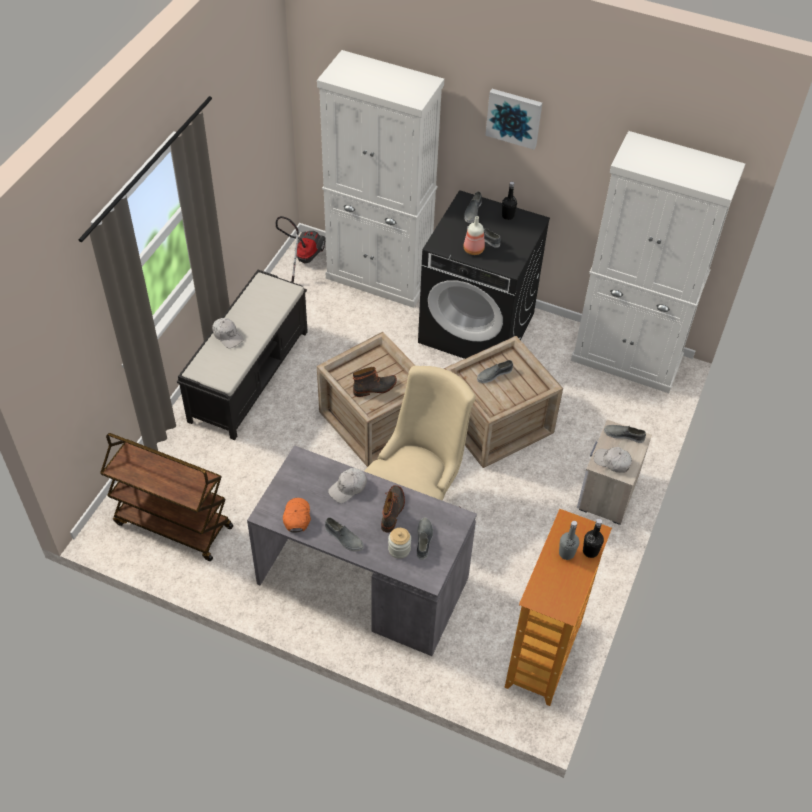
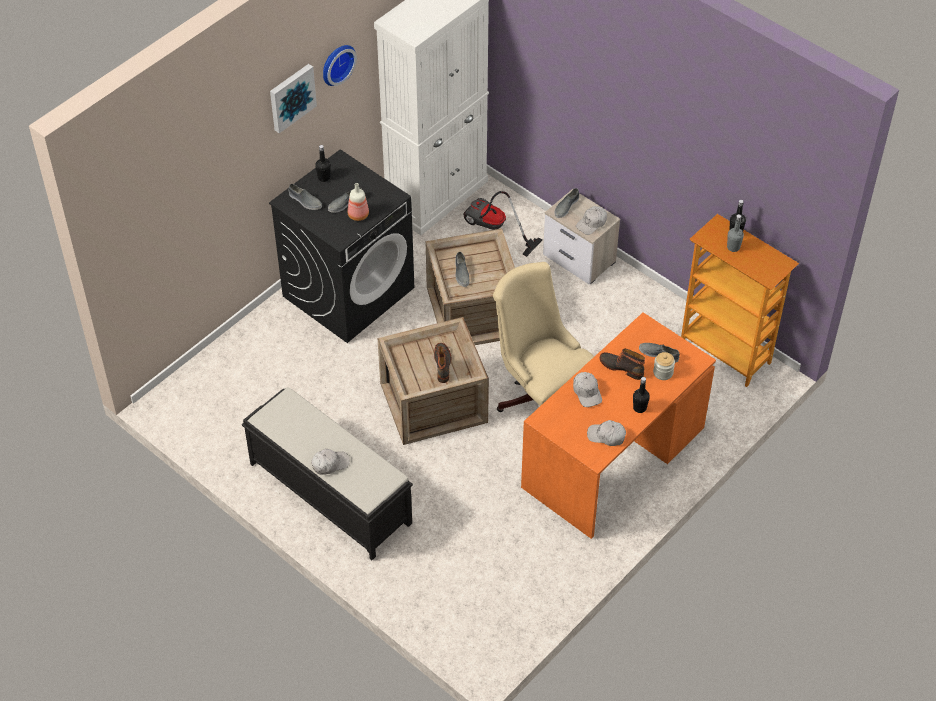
camera: 70 degrees left, 0 degrees up
(172, 525) = (499, 595): brown cart -> none
(296, 517) = (606, 436): orange cap -> white cap
(302, 261) = (183, 411): vacuum cleaner -> vacuum cleaner (493, 229)
(343, 538) = (639, 408): grey shoe -> black bottle
(361, 581) = (613, 459): grey desk -> orange desk
(379, 277) = (241, 350): white cabinet -> none
(574, 133) = (336, 63): none -> wall clock

